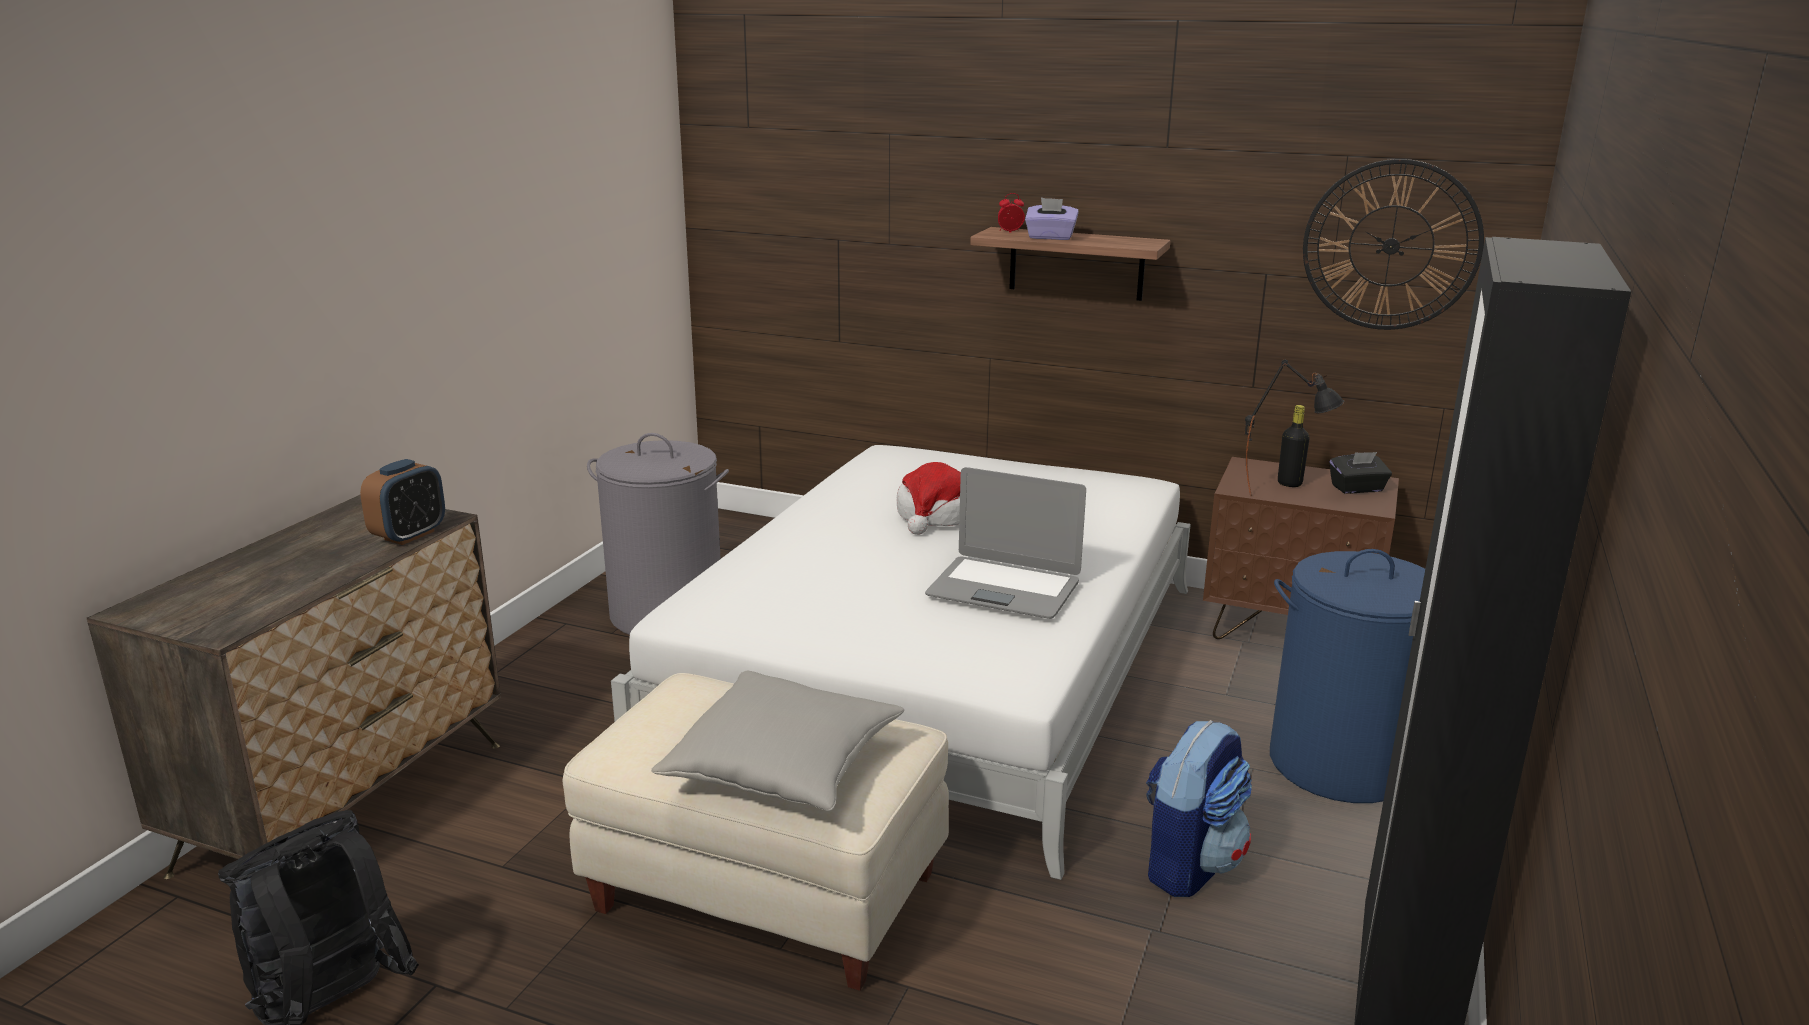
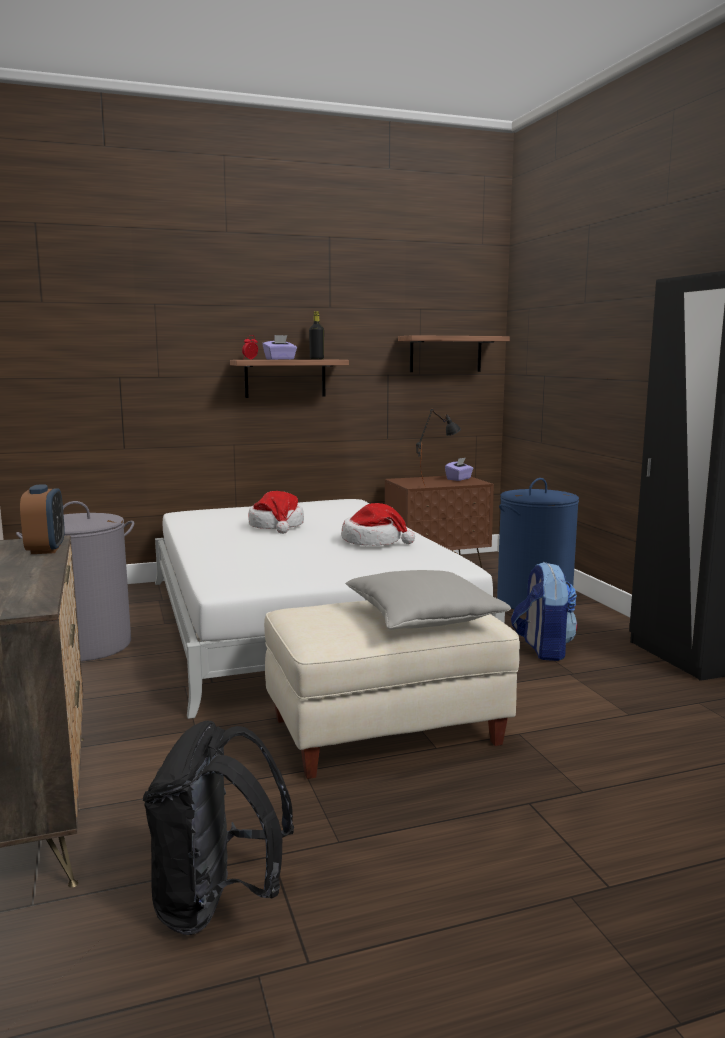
camera: 40 degrees left, 10 degrees down
(1004, 589) = (373, 541): laptop -> hat
(1289, 483) = (430, 481): black bottle -> black bottle (316, 359)
(1357, 489) = (459, 479): black tissue box -> purple tissue box
(1391, 246) = (445, 354): wall clock -> shelf

